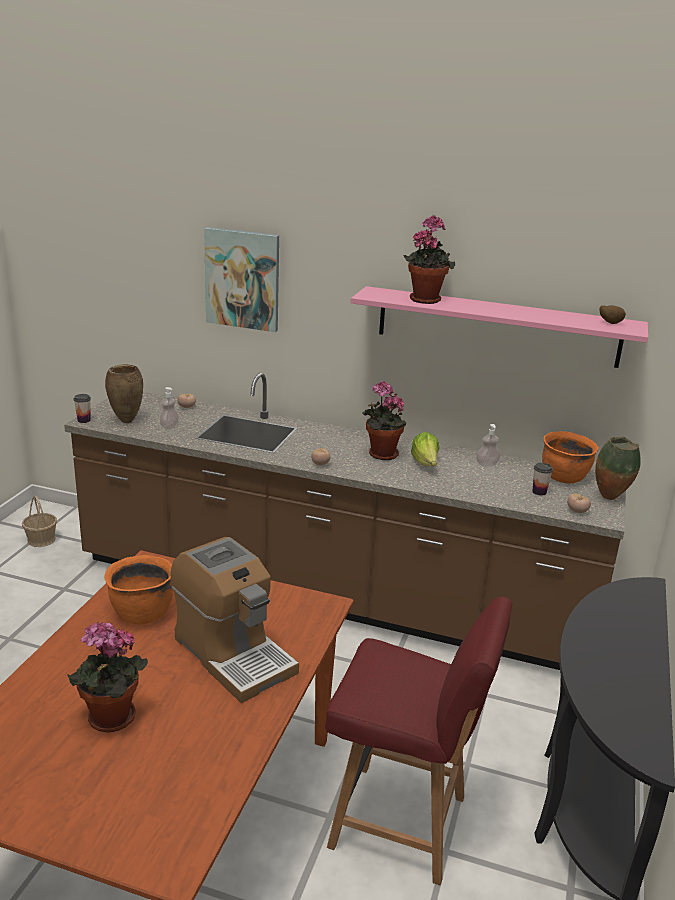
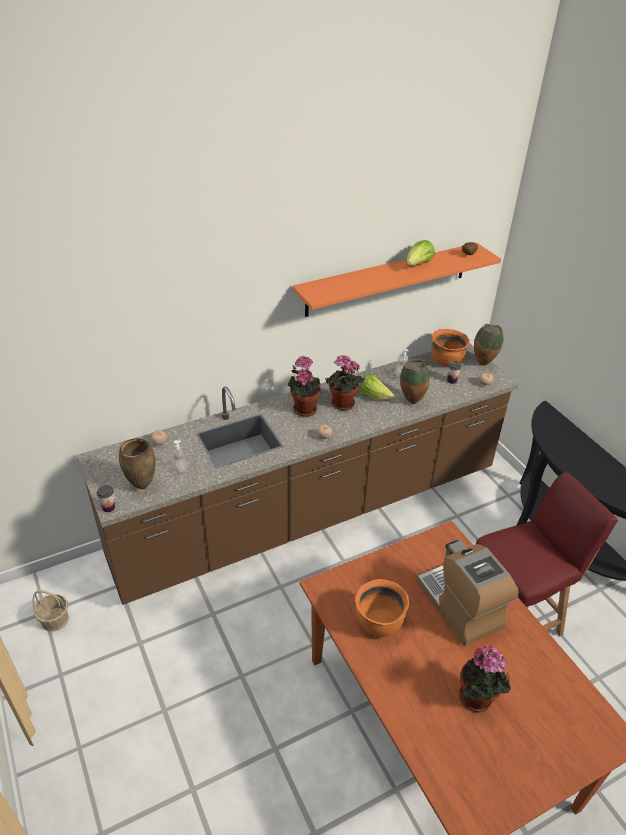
camera: 45 degrees left, 15 degrees up
(233, 654) = (460, 605): coffee machine -> coffee machine turned 120 degrees counterclockwise
(242, 279) = (184, 318): picture -> none
(425, 299) = (350, 282): potted plant -> potted plant (303, 408)
(458, 483) = (411, 401): none -> vase
(497, 326) = (388, 279): pink shelf -> orange shelf
(527, 312) = (417, 265): none -> lettuce

